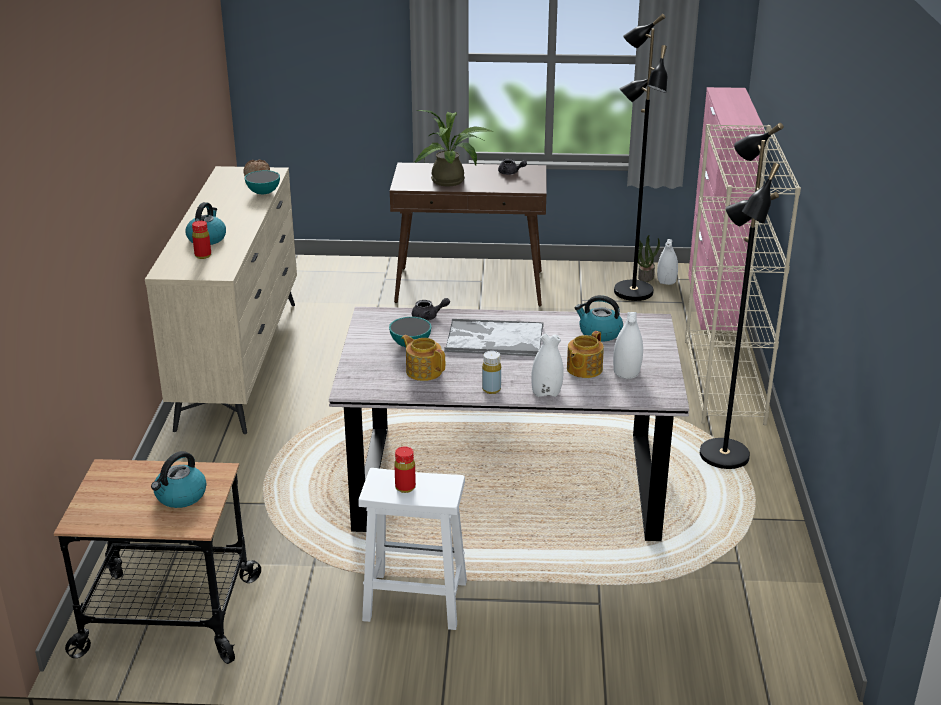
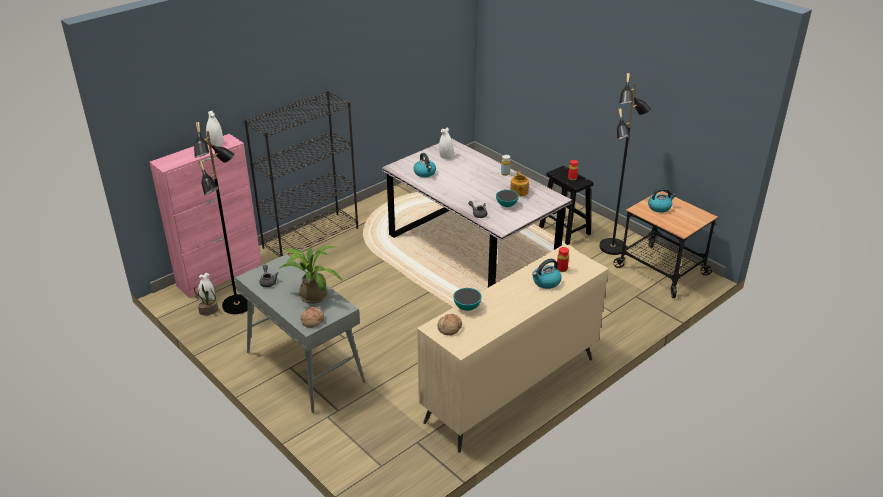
camera: 135 degrees left, 5 degrees up
(413, 170) = (312, 320): none -> bread
(413, 600) = (565, 231): white stool -> black stool
(470, 286) = (304, 367): brown console table -> grey console table
(493, 339) = (469, 191): tray -> none
(546, 392) = (487, 163): white vase -> white vase (216, 144)
(583, 369) = (459, 164): teapot -> none
(722, 455) = (377, 214): black floor lamp -> black floor lamp (613, 248)
(724, 381) = (311, 237): beige bookcase -> black bookcase

